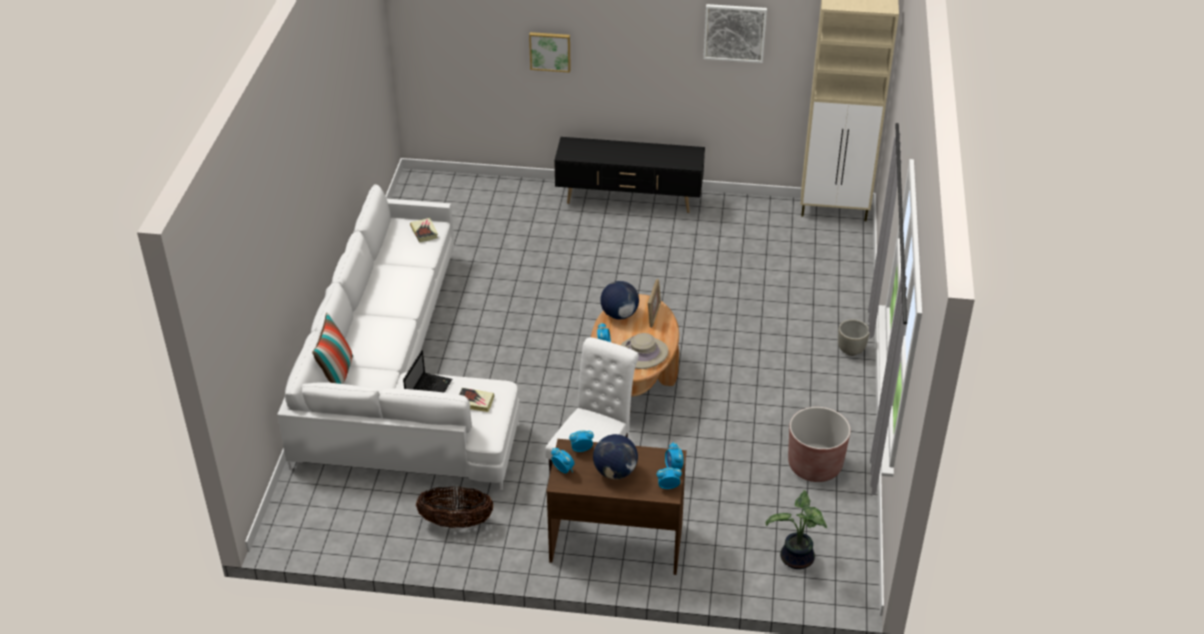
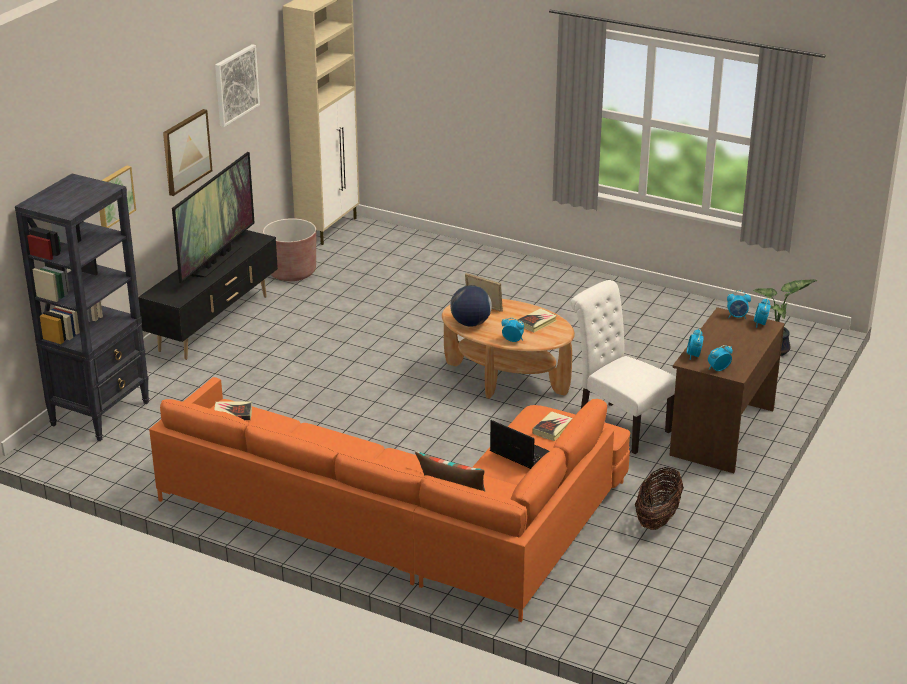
camera: 70 degrees left, 10 degrees down
(397, 378) = (409, 521): white sofa -> orange sofa
(473, 190) = (101, 413): none -> black bookcase
(615, 472) = (732, 344): globe -> none
(640, 154) = (217, 260): none -> television
(643, 353) = (537, 323): beige hat -> book
(651, 57) = (186, 151): none -> picture
(814, 465) = (667, 317): brown planter -> brown planter (292, 272)
(851, 350) = (530, 267): grey planter -> none

